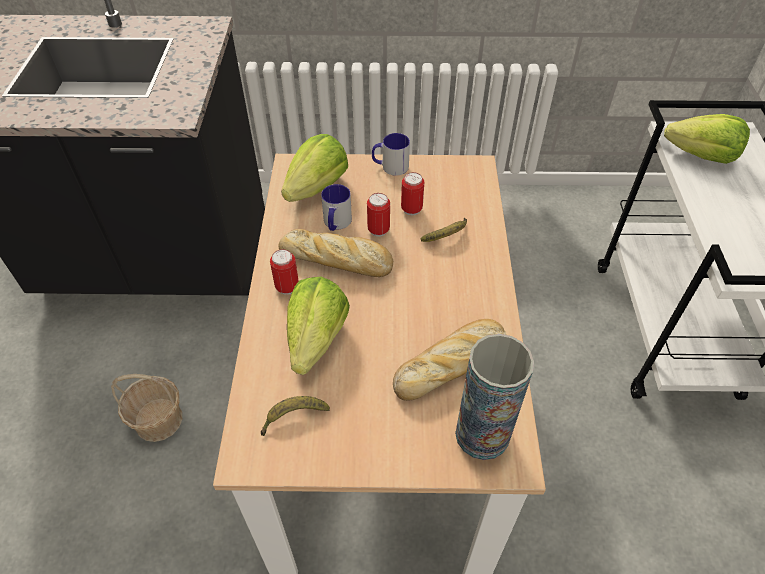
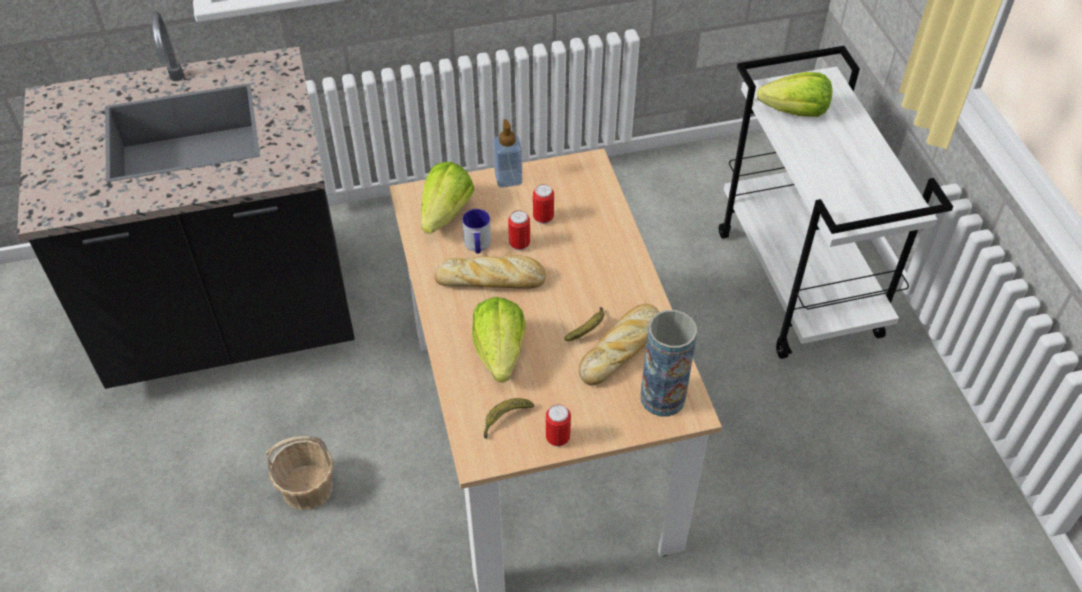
camera: 15 degrees left, 0 degrees up
(287, 287) = (455, 313): can -> can (557, 438)
(390, 166) = (508, 179): mug -> soap dispenser
(447, 236) = (584, 237): banana -> banana (588, 329)

